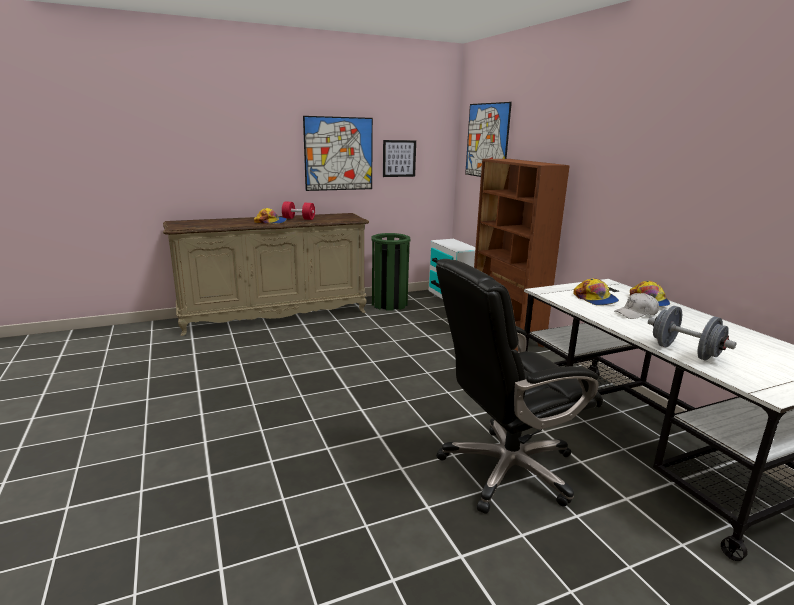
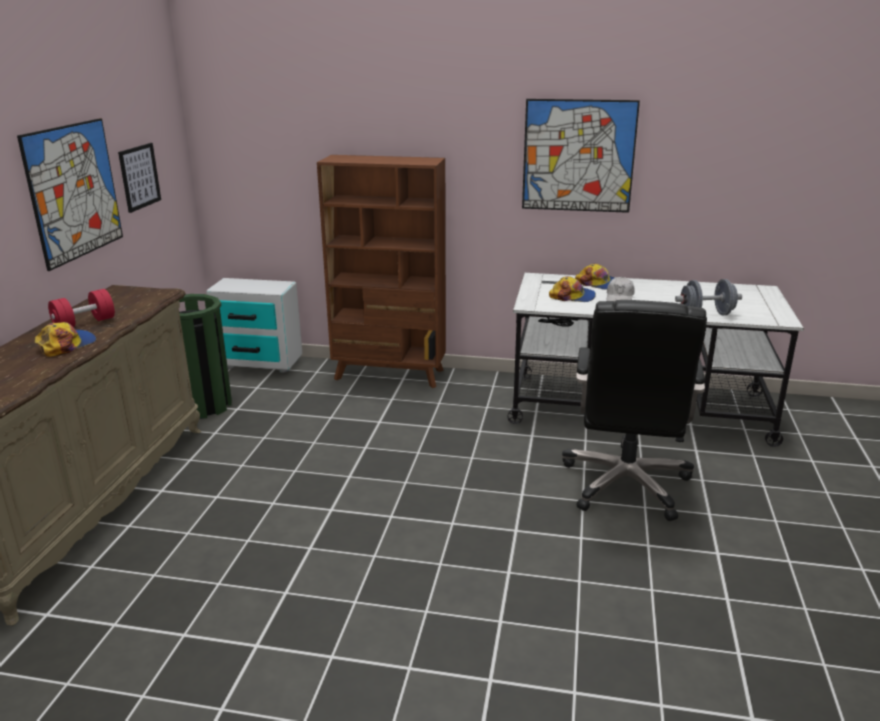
camera: 55 degrees left, 5 degrees up
(487, 141) = (266, 131): picture -> picture (578, 156)

